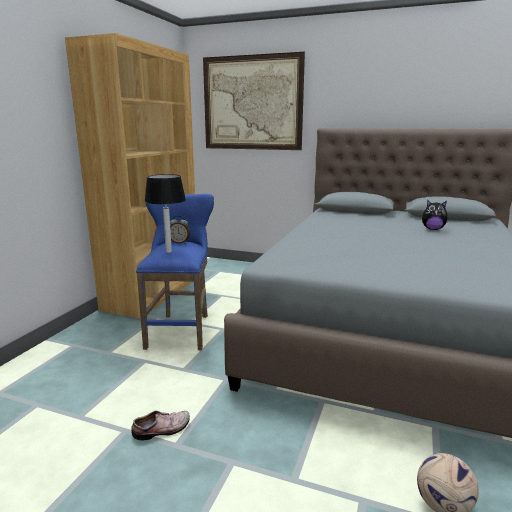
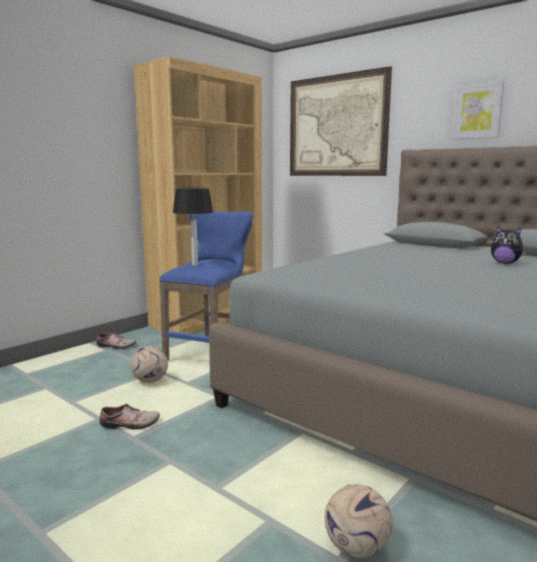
camera: 20 degrees right, 5 degrees down
(80, 339) = (115, 346): none -> shoe
(146, 374) = (150, 381): none -> football
(179, 242) = (215, 260): alarm clock -> none
(381, 97) = (477, 111): none -> picture

